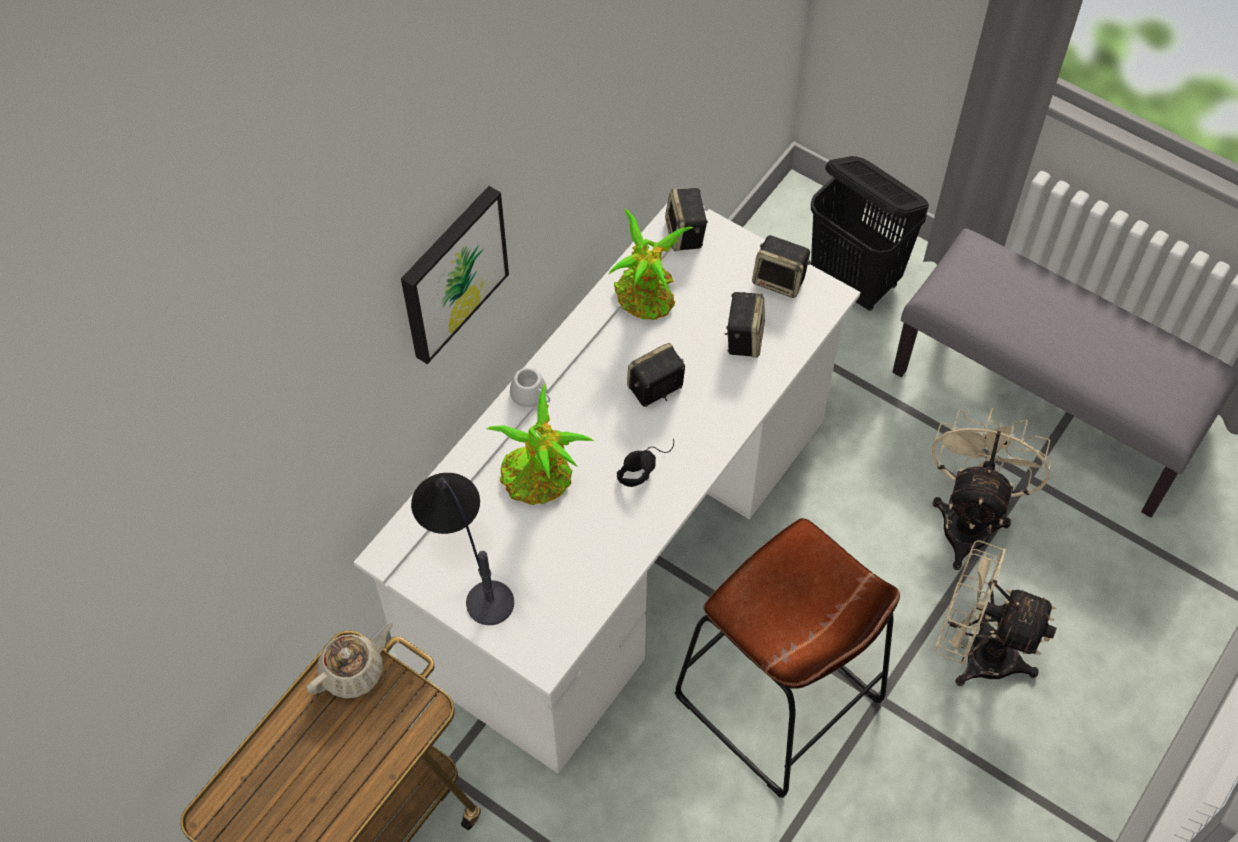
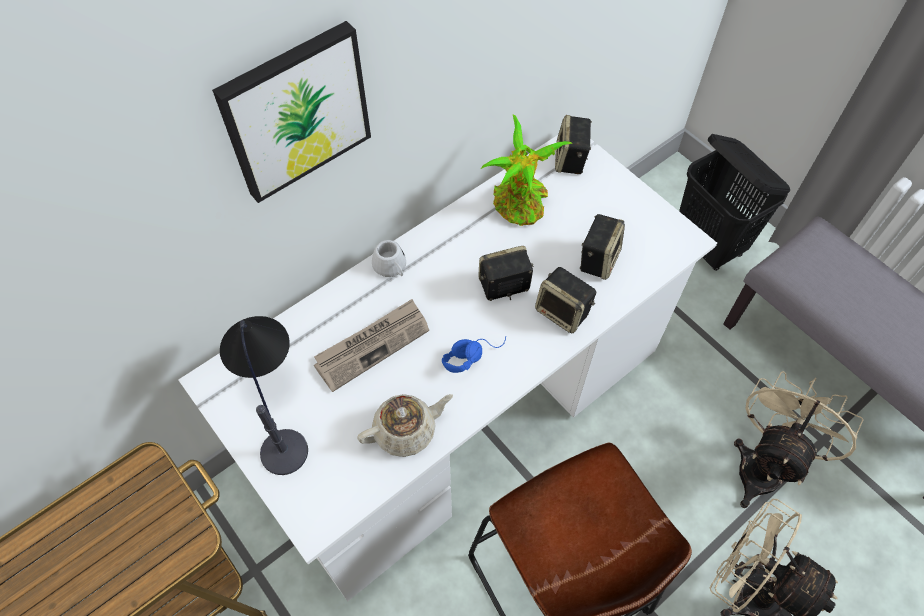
camera: 15 degrees right, 0 degrees up
(354, 671) = (142, 484): beige teapot -> beige teapot (406, 430)
(540, 480) = (372, 345): potted plant -> newspaper
(644, 464) = (472, 353): black headphones -> blue headphones
(780, 280) = (645, 216): speaker -> speaker (563, 312)

